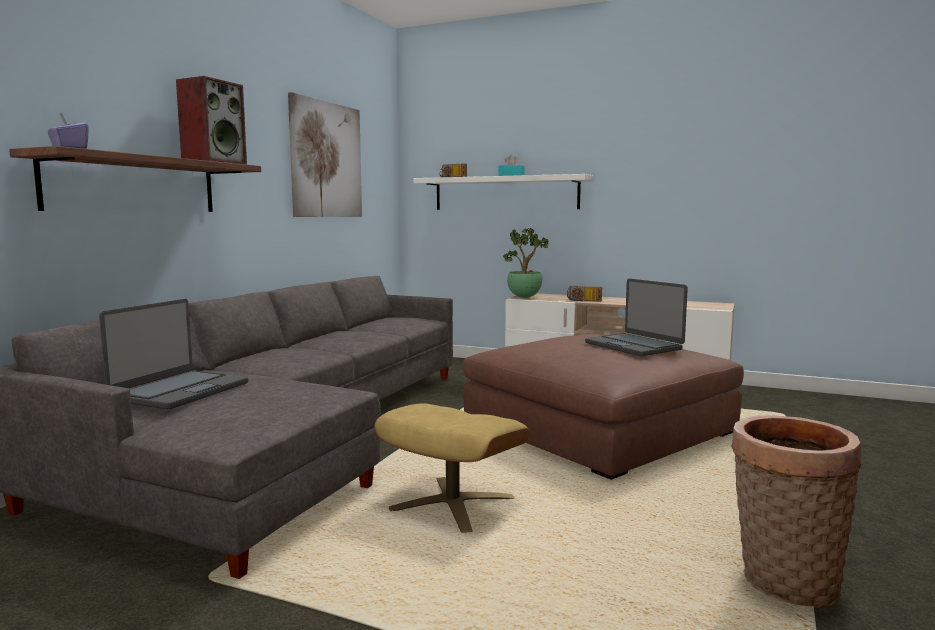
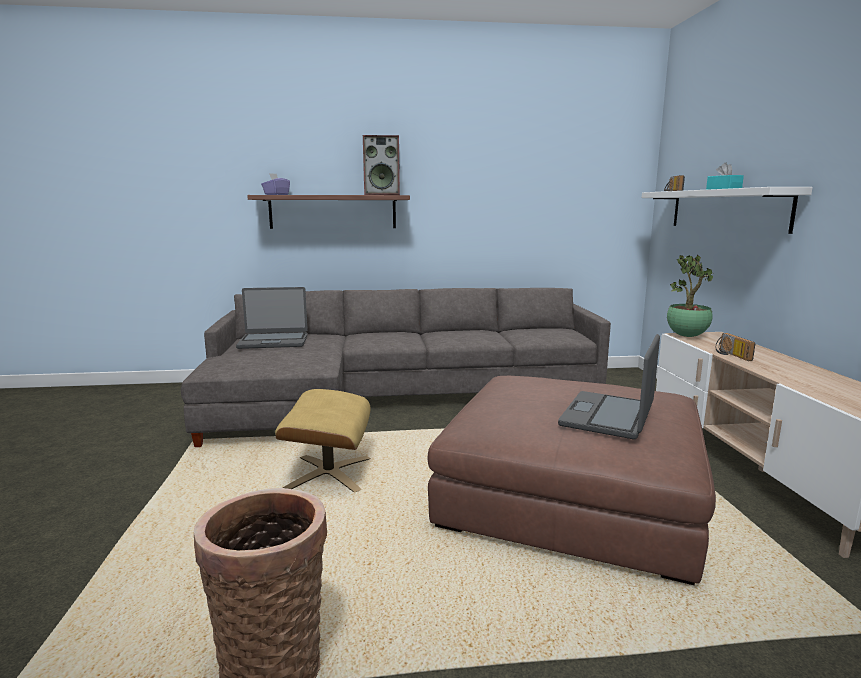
camera: 60 degrees right, 5 degrees up
(326, 160) = (533, 181): picture -> none

